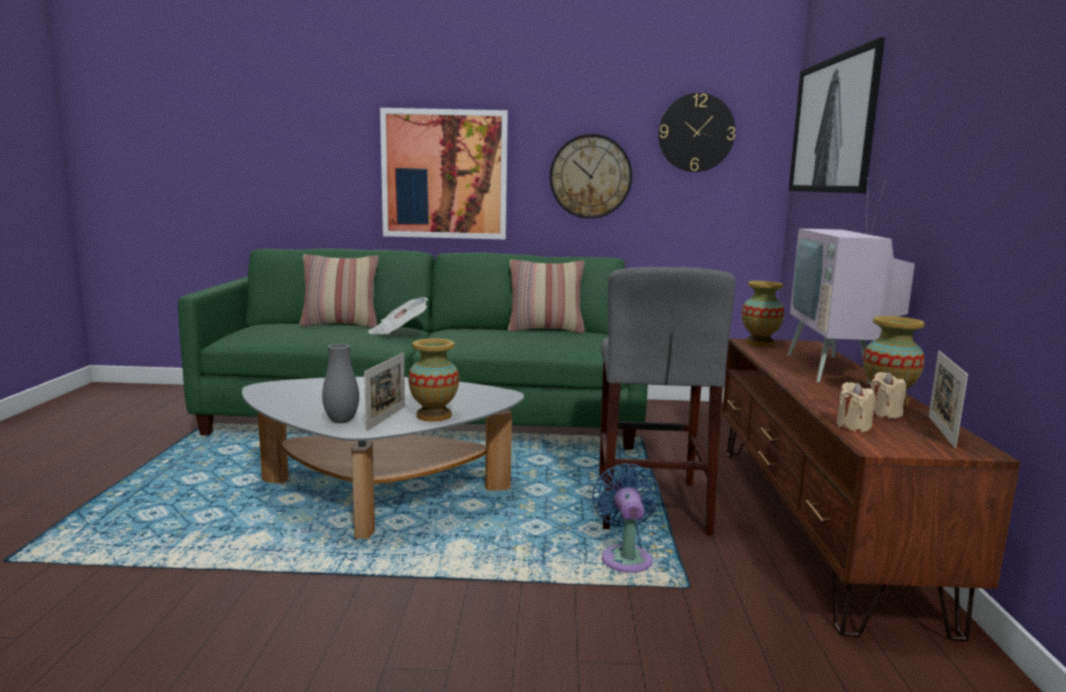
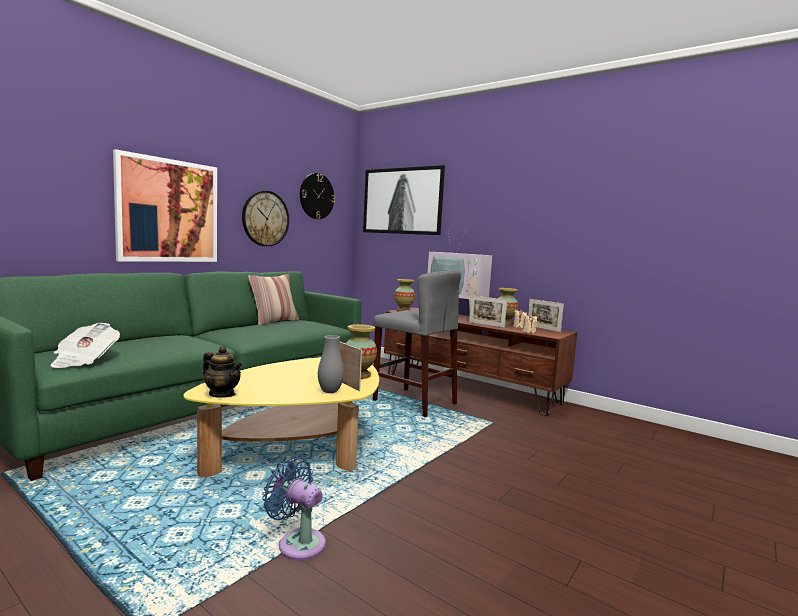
camera: 55 degrees left, 5 degrees down
(268, 393) = (222, 394): none -> teapot
(340, 324) = (127, 341): pillow -> none
(380, 495) = (300, 449): grey coffee table -> yellow coffee table
(398, 332) = (196, 337): newspaper -> newspaper (84, 361)
(625, 557) = (455, 423): blue fan -> blue fan (298, 542)
(818, 393) = (486, 324): none -> picture frame

